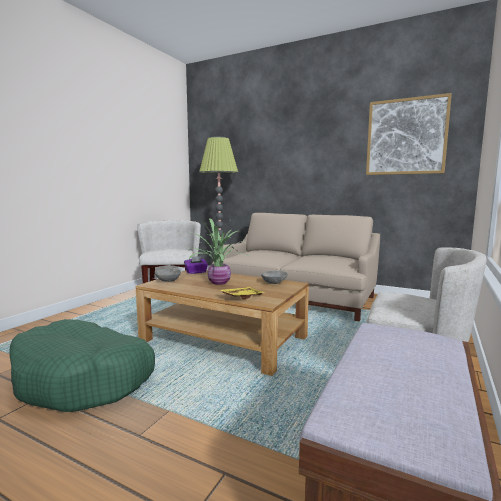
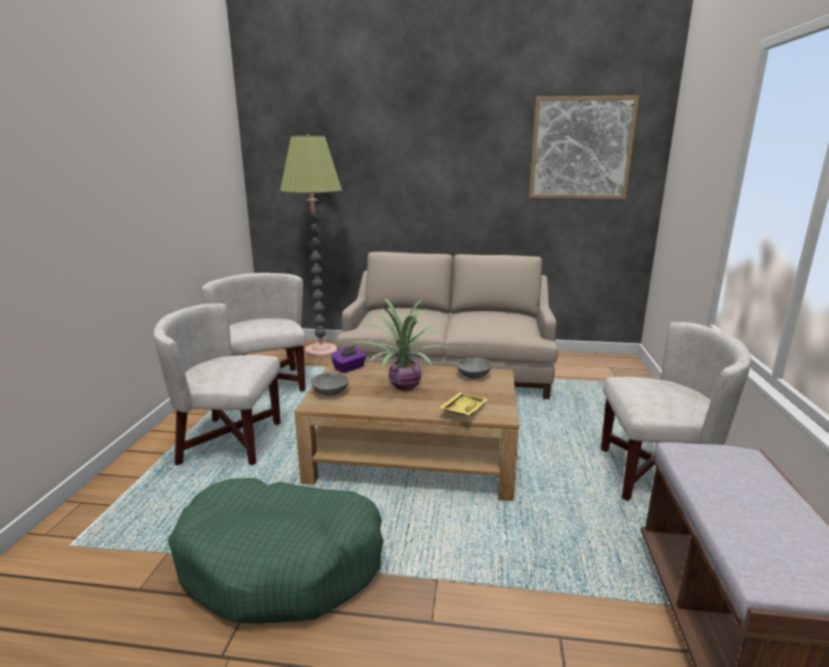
camera: 20 degrees left, 10 degrees up
(122, 314) = (230, 441): none -> white armchair

